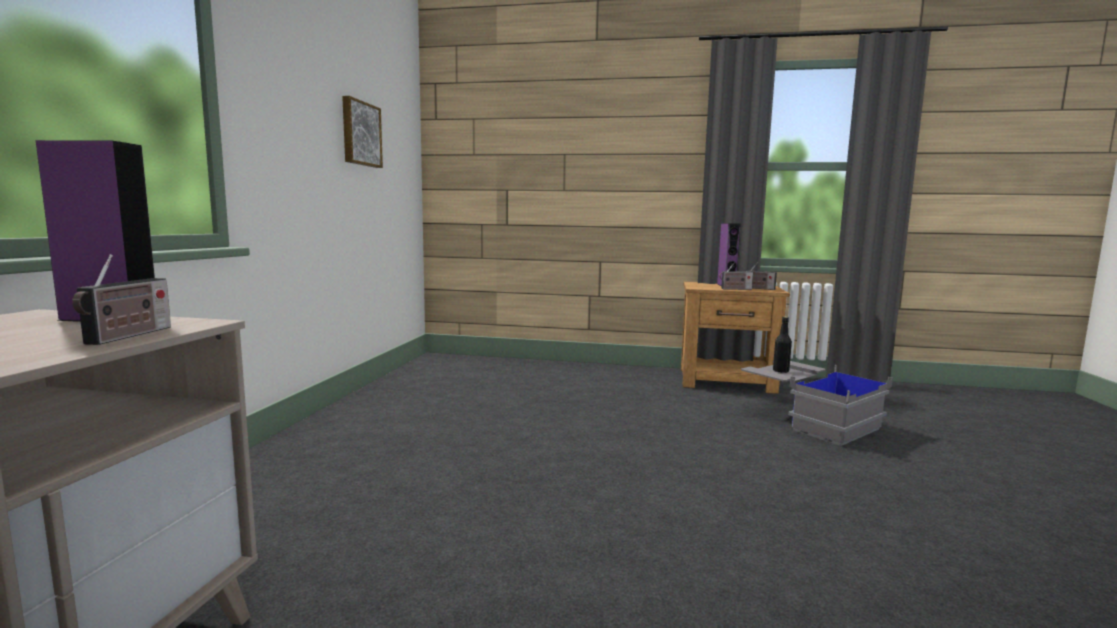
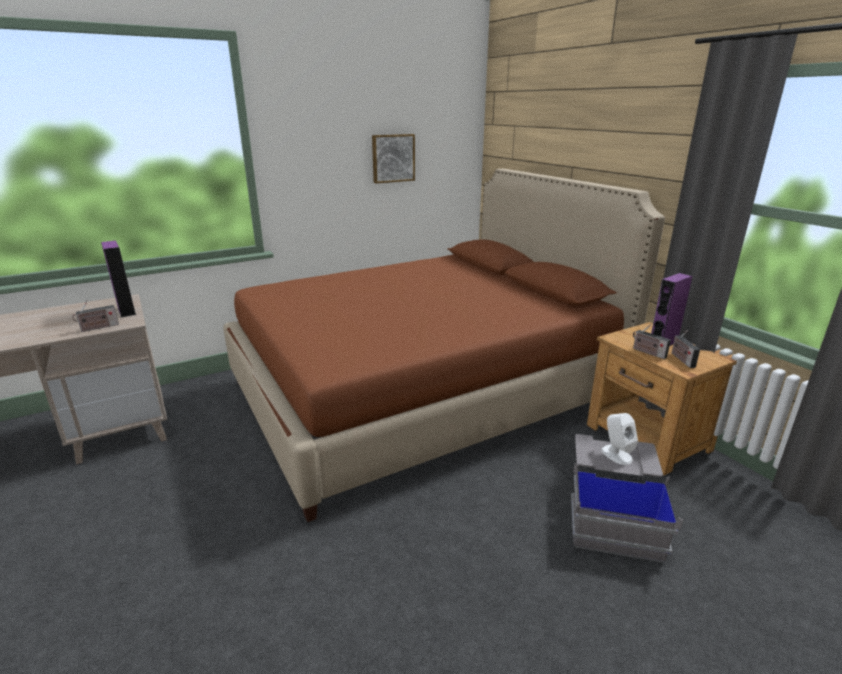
camera: 50 degrees right, 15 degrees up
(518, 412) = (423, 391): none -> brown bed
(780, 371) = (616, 454): black bottle -> white speaker

